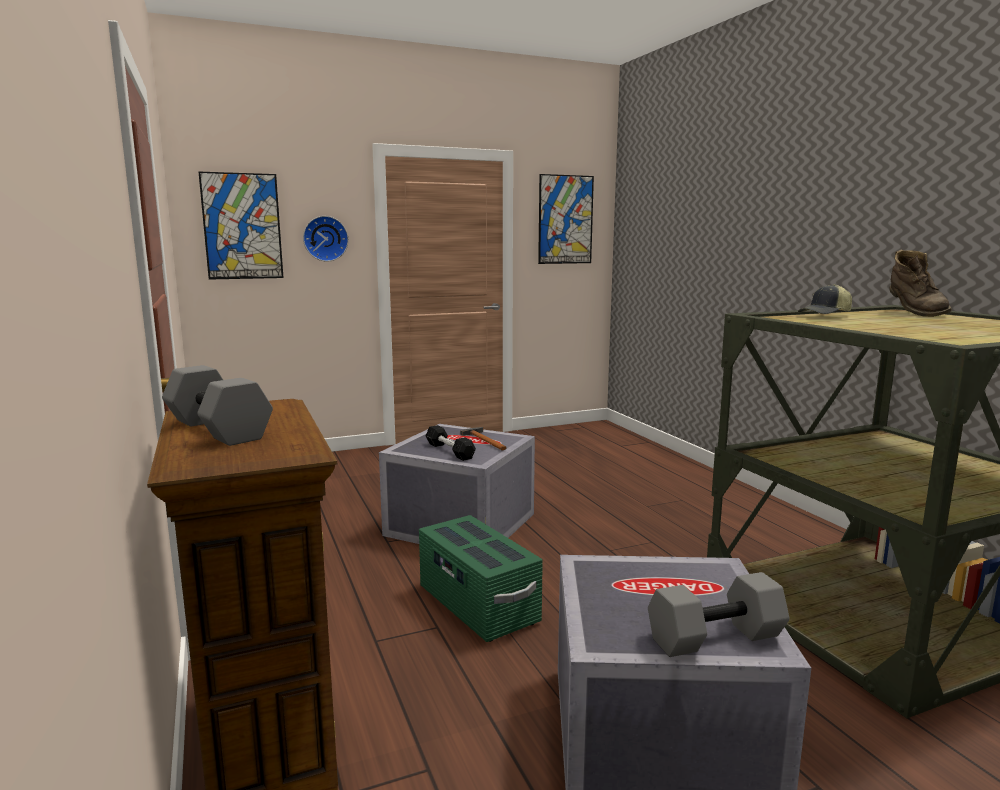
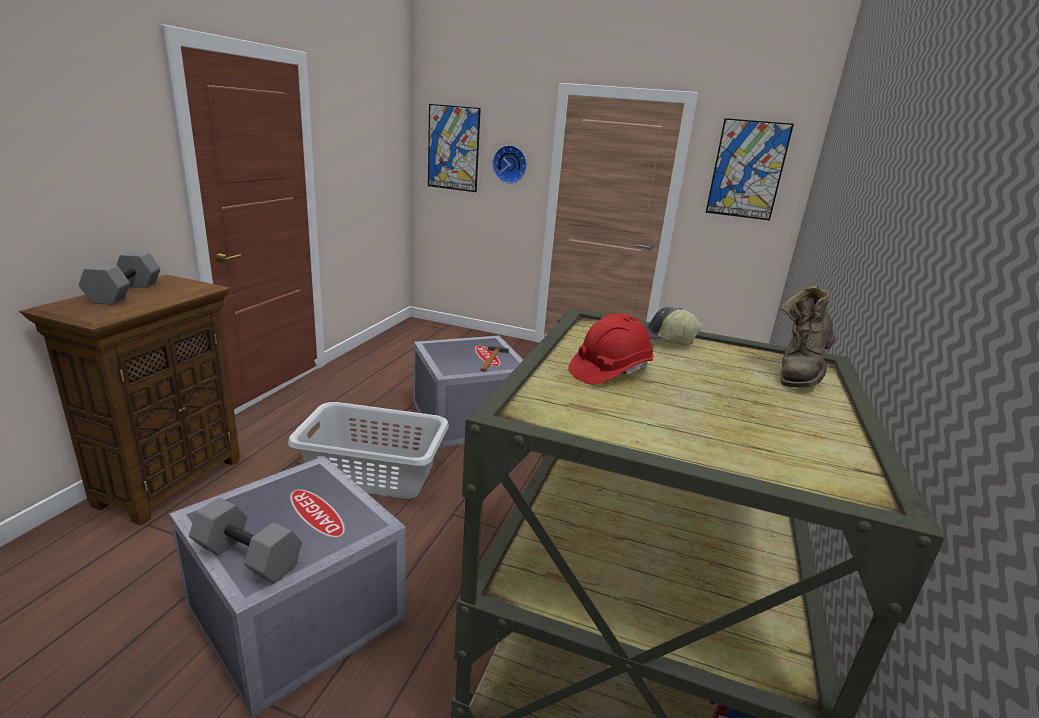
camera: 40 degrees right, 10 degrees up
(449, 451) = (451, 358): black dumbbell -> none
(478, 605) = (373, 473): green storage box -> grey laundry basket
(880, 327) = (609, 371): none -> red hard hat

